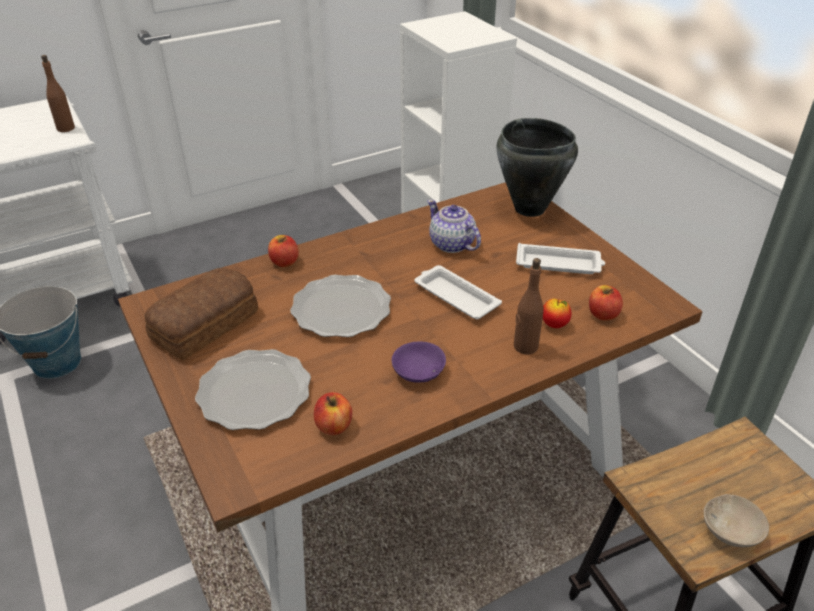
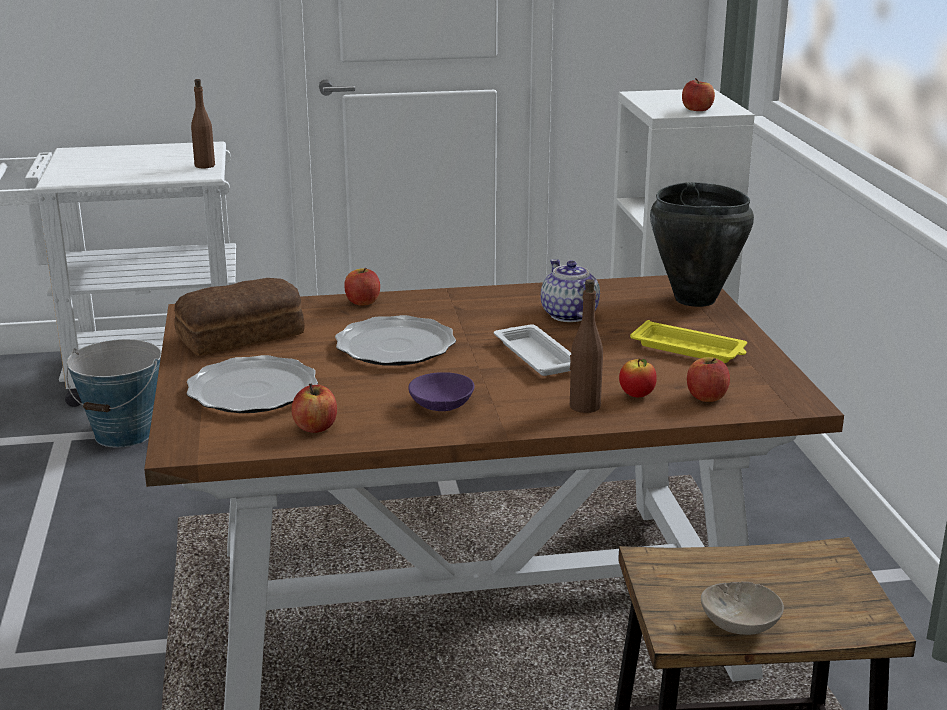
camera: 20 degrees right, 15 degrees down
(473, 38) = (697, 109): none -> apple
(559, 264) = (690, 349): white tray -> yellow tray

